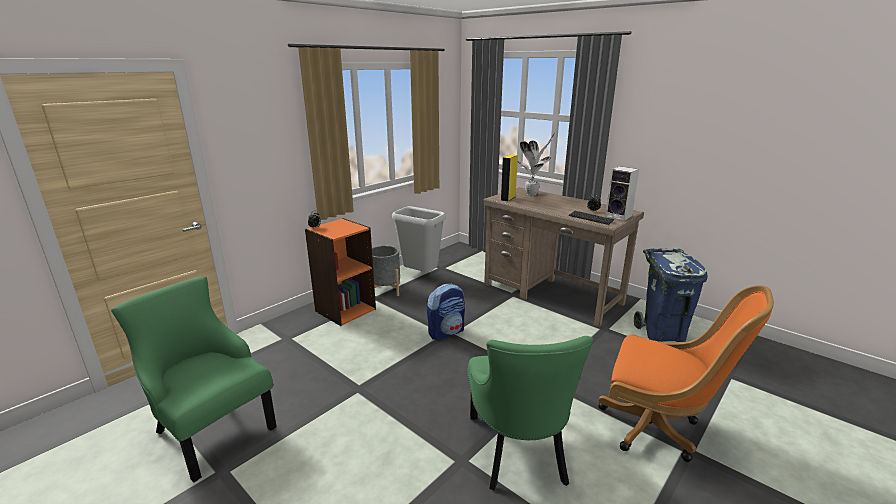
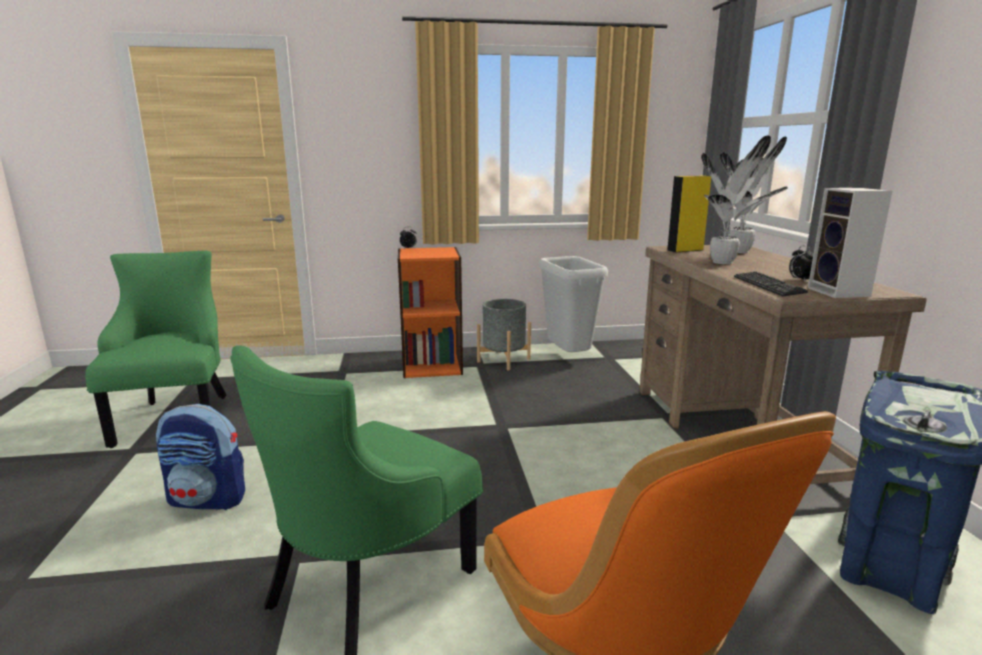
camera: 40 degrees right, 5 degrees down
(446, 332) = (501, 424): backpack -> backpack (208, 499)
(544, 205) = (724, 263): none -> potted plant

